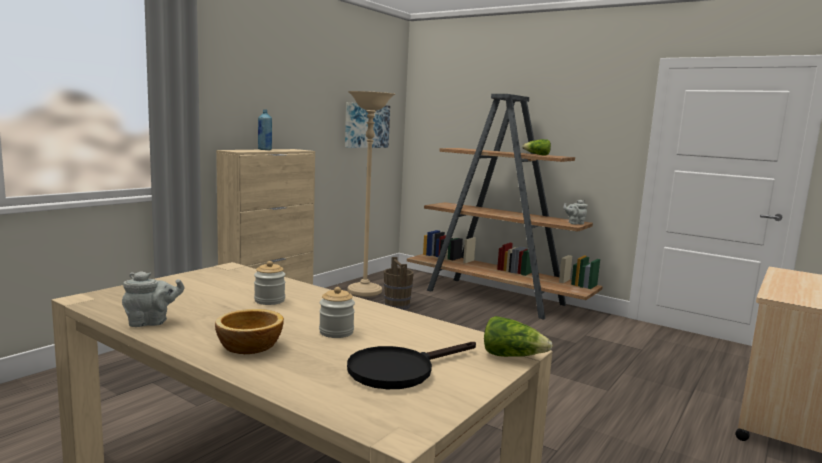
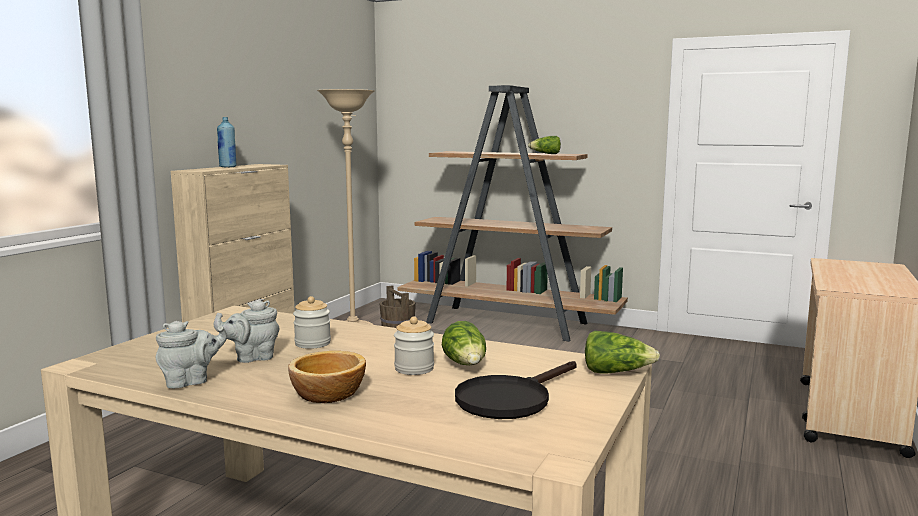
camera: 10 degrees left, 0 degrees up
(366, 125) = (335, 131): picture -> none
(382, 334) = (466, 365): none -> lettuce
(574, 223) = (594, 229): grey teapot -> grey teapot (252, 357)

